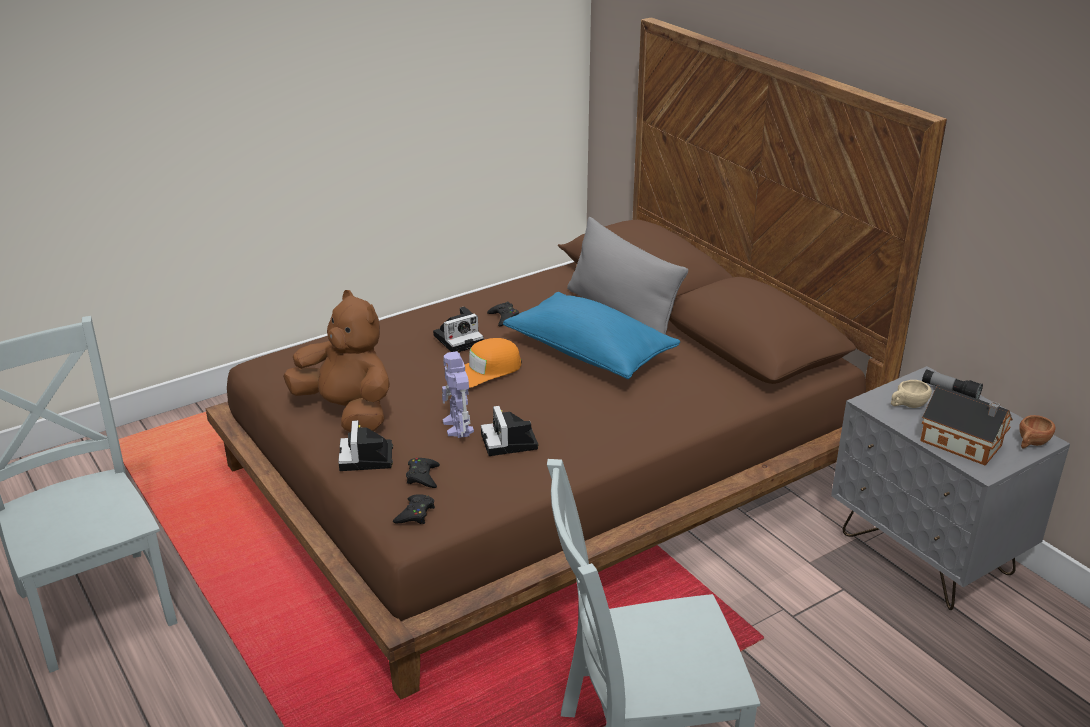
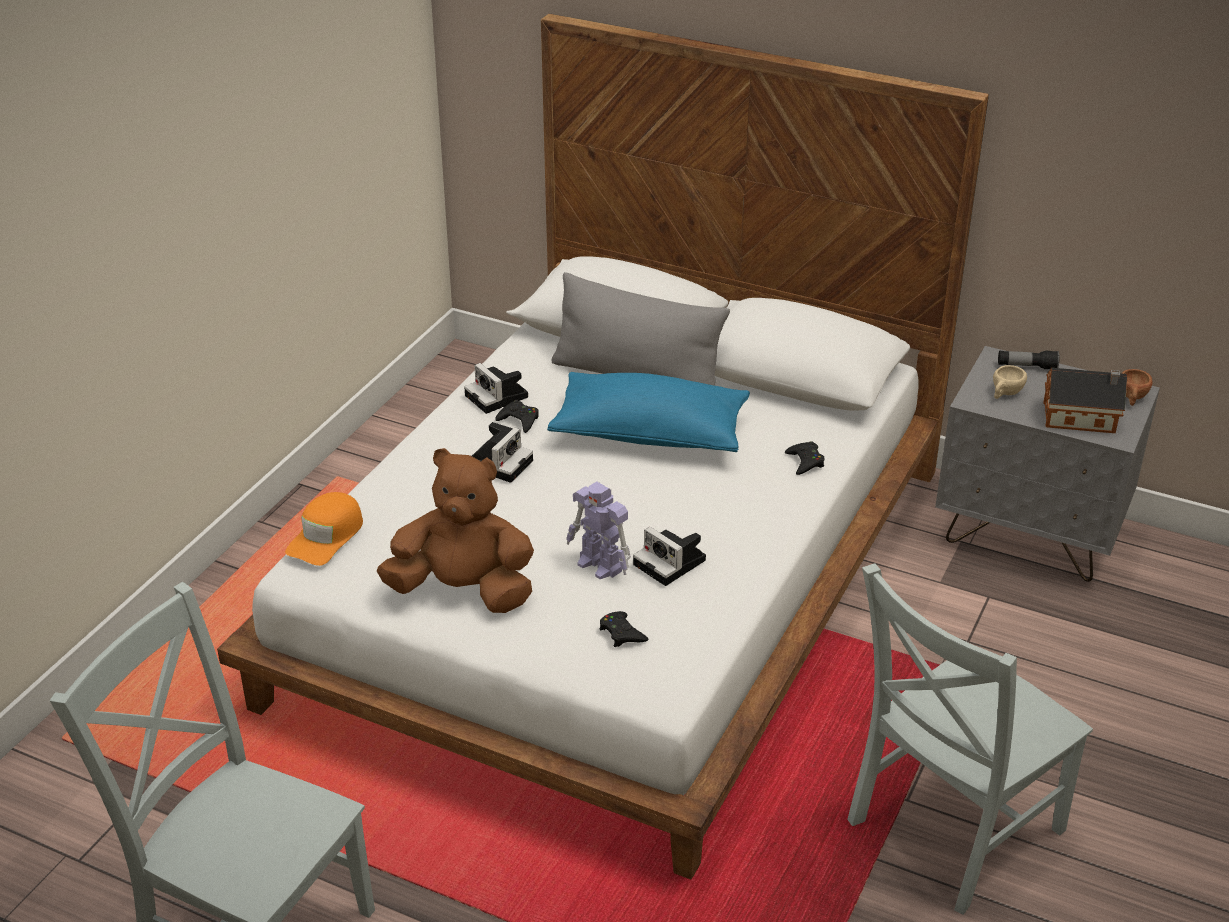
camera: 30 degrees left, 5 degrees up
(367, 459) = (544, 636): camera -> camera (498, 397)
(415, 514) = (655, 676): black game controller -> black game controller (805, 462)
(487, 370) = (568, 490): orange cap -> orange cap (326, 536)
(546, 473) = (616, 583): brown bed -> white bed

